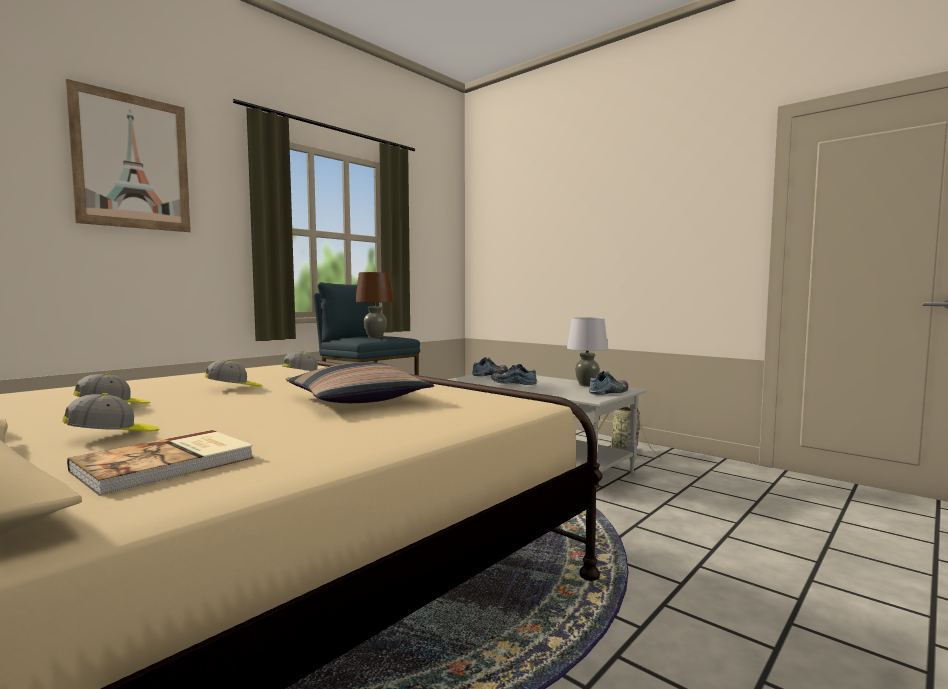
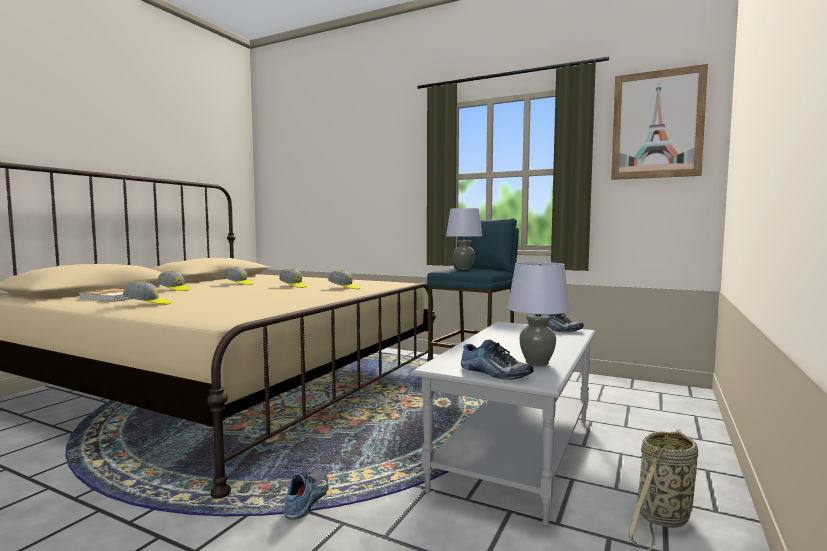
camera: 75 degrees right, 0 degrees up
(132, 162) = (371, 148): picture -> picture (657, 125)
(338, 435) = (148, 304): none -> cap
(357, 400) = (248, 299): pillow -> none
(375, 337) = (463, 269): brown table lamp -> grey table lamp
(514, 382) = (509, 338): shoe -> shoe (308, 499)

